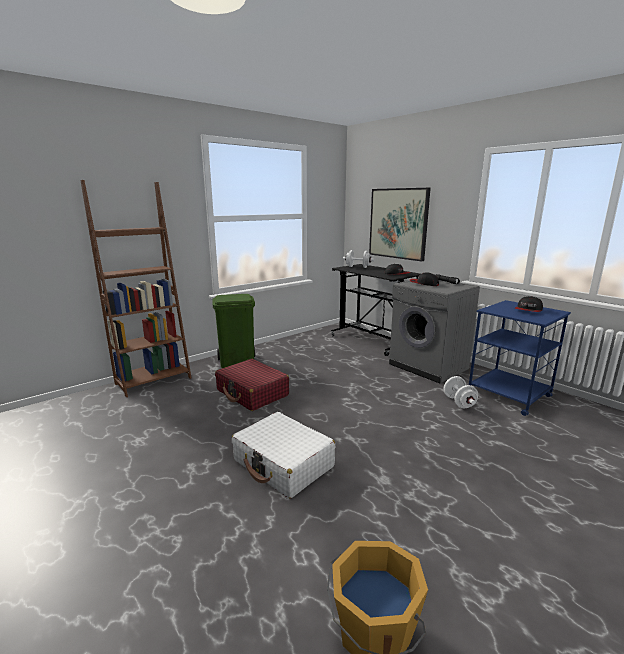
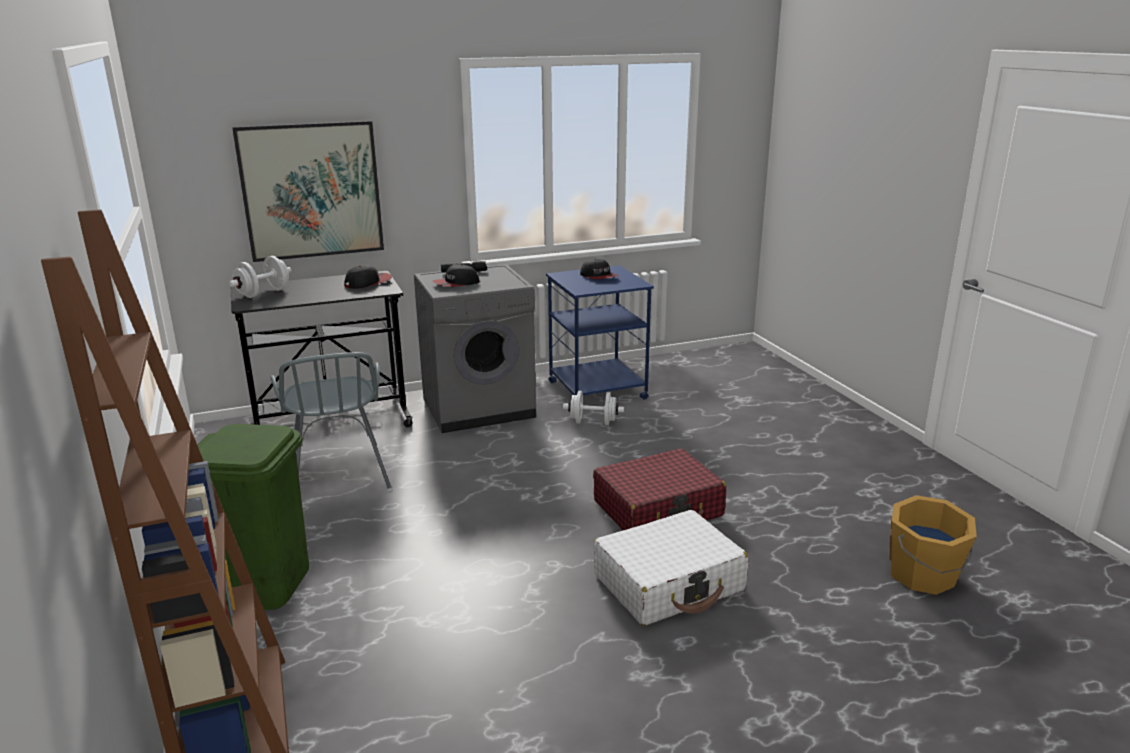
camera: 70 degrees left, 5 degrees up
(252, 393) = (432, 583): red suitcase -> red suitcase (658, 509)
(325, 354) = (339, 477): none -> grey chair

